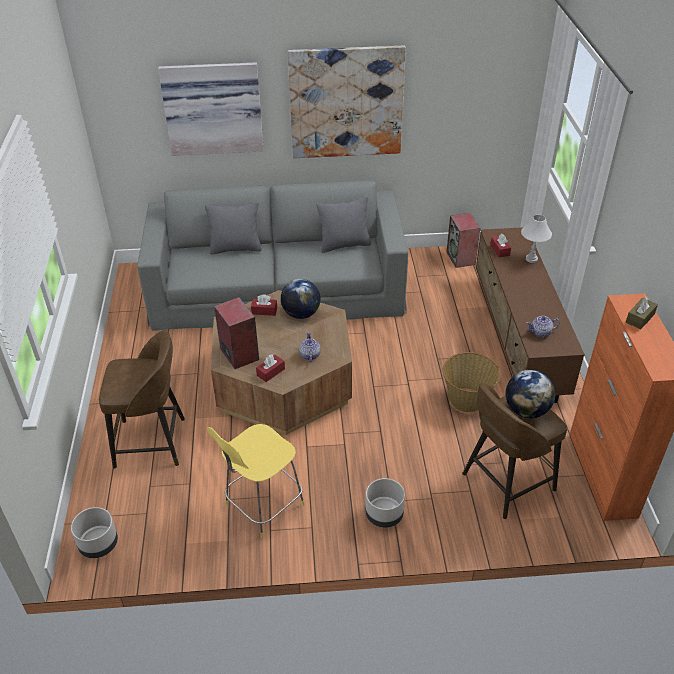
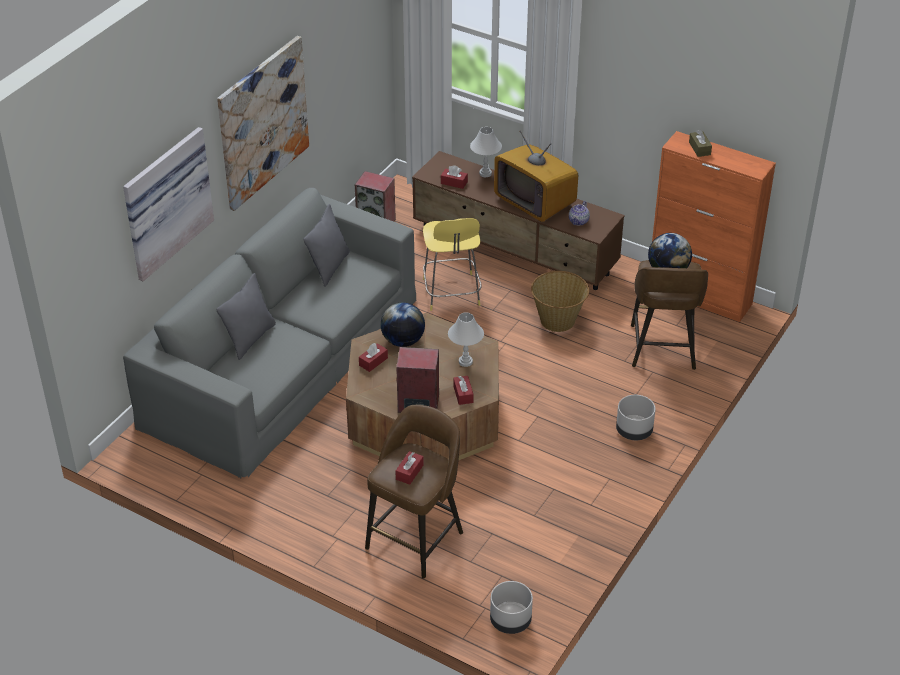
camera: 55 degrees left, 0 degrees up
(128, 377) = (409, 472): none -> red tissue box
(262, 506) = (561, 498): yellow stool -> yellow stool (451, 294)
(309, 355) = (465, 361): teapot -> white table lamp
(532, 299) = (535, 202): none -> television

